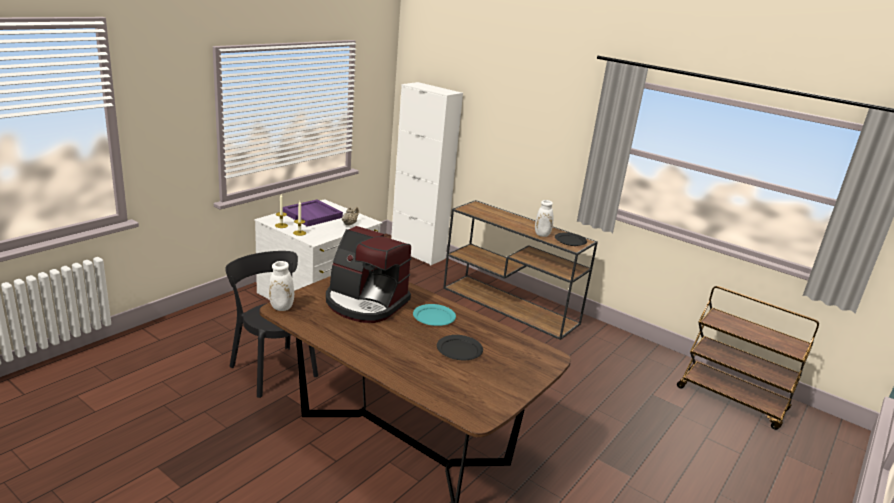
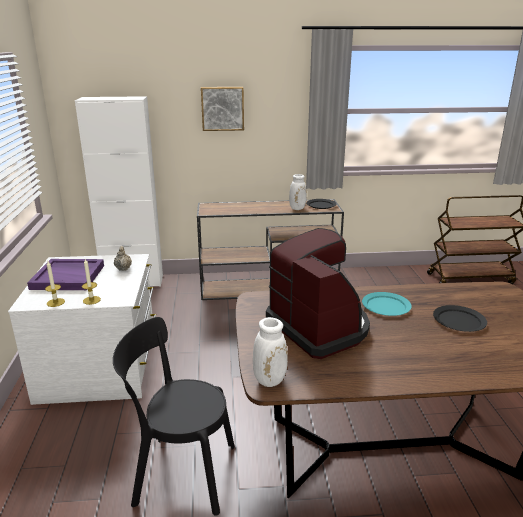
camera: 40 degrees left, 0 degrees up
(365, 303) = (319, 327): coffee machine -> coffee machine turned 105 degrees counterclockwise
(521, 119) = (222, 108): none -> picture

